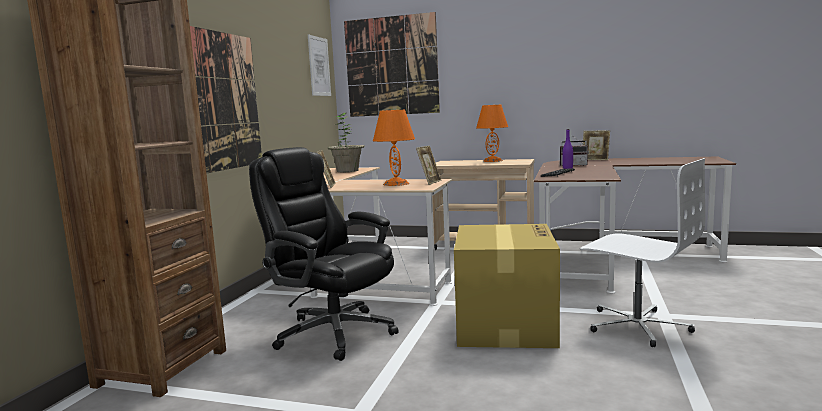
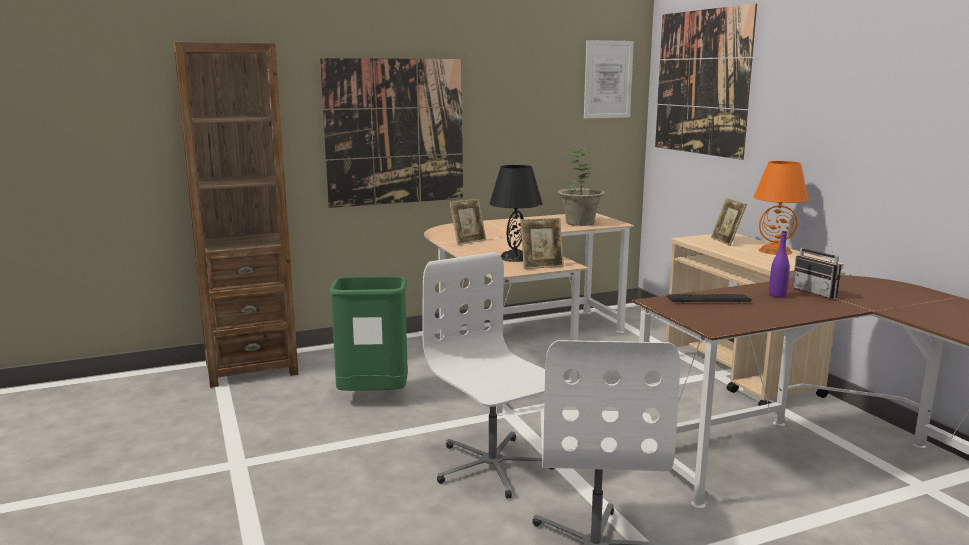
camera: 50 degrees right, 5 degrees up
(333, 333) = (373, 397): black office chair -> green trash can
(395, 184) = (515, 257): orange table lamp -> black table lamp
(505, 324) = (492, 467): cardboard box -> white office chair
(595, 159) = (919, 293): picture frame -> picture frame (726, 241)

